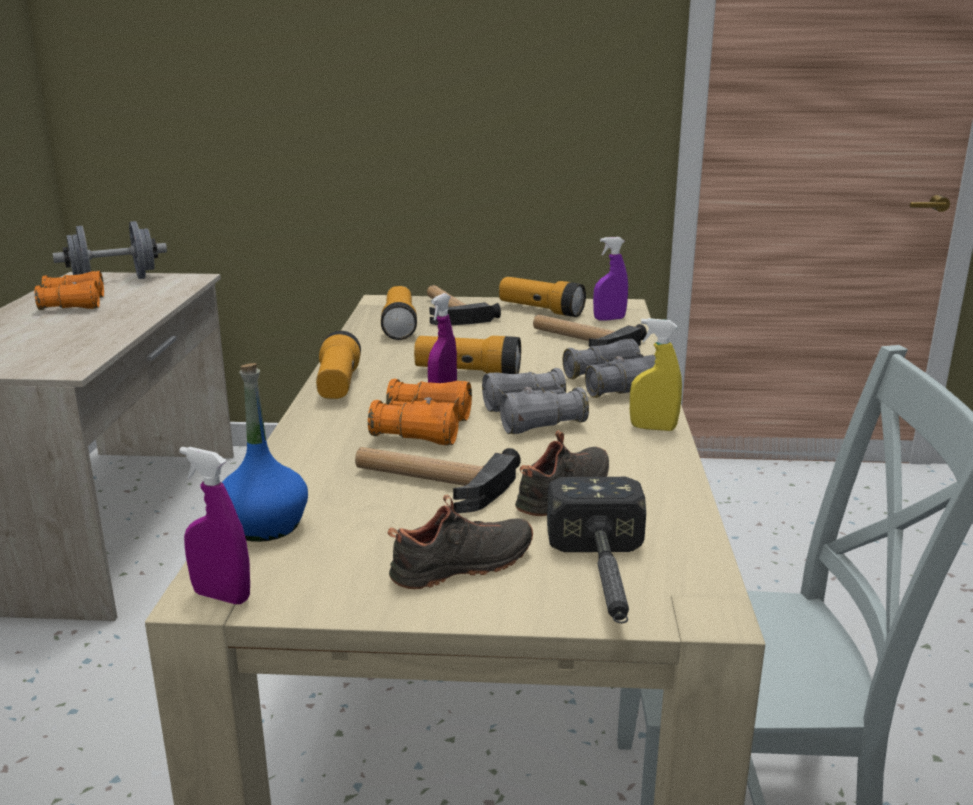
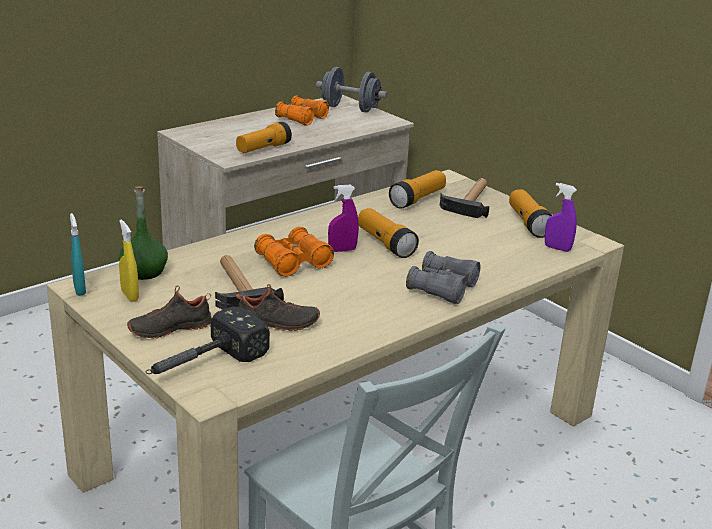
camera: 45 degrees right, 5 degrees up
(221, 596) = (79, 289): purple spray bottle -> turquoise spray bottle
(264, 525) = (144, 271): blue bottle -> green bottle
(338, 385) = (309, 221): flashlight -> flashlight (263, 149)
(464, 567) = (170, 328): black shoe -> black shoe turned 135 degrees clockwise
(532, 417) = (355, 283): grey binoculars -> none
(580, 340) = (498, 253): hammer -> none
(653, 428) = (399, 320): yellow spray bottle -> yellow spray bottle (130, 295)

